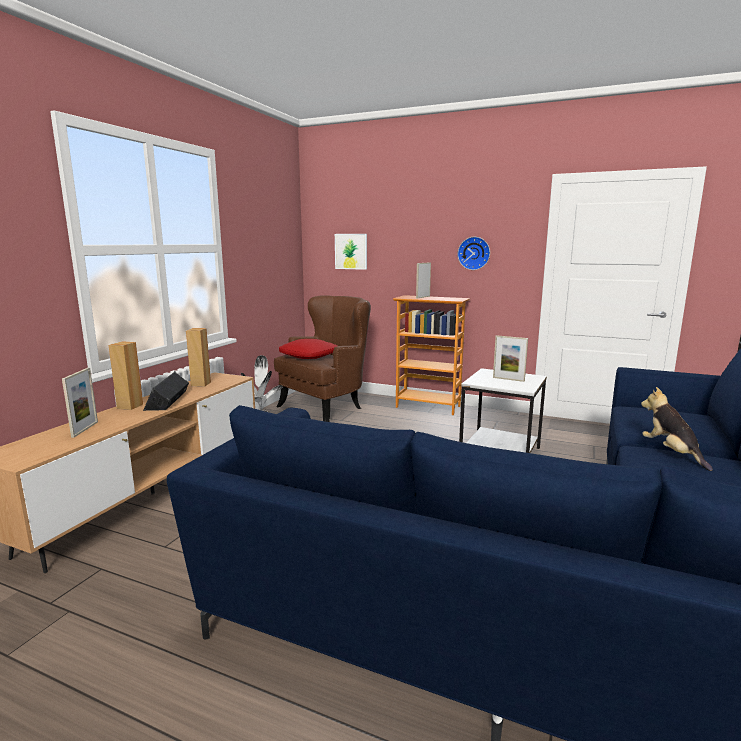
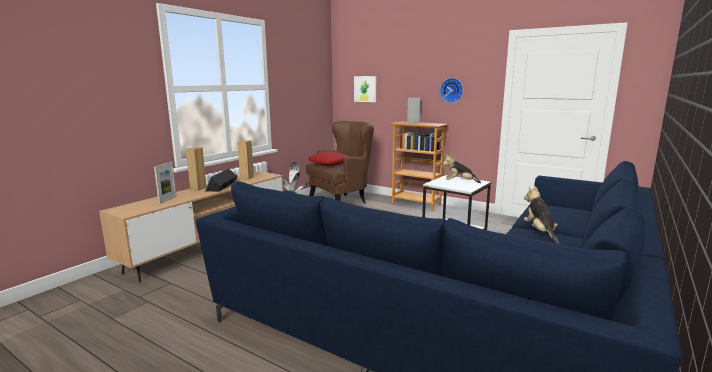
camera: 10 degrees right, 0 degrees up
(508, 379) = (459, 182): picture frame -> plush toy

